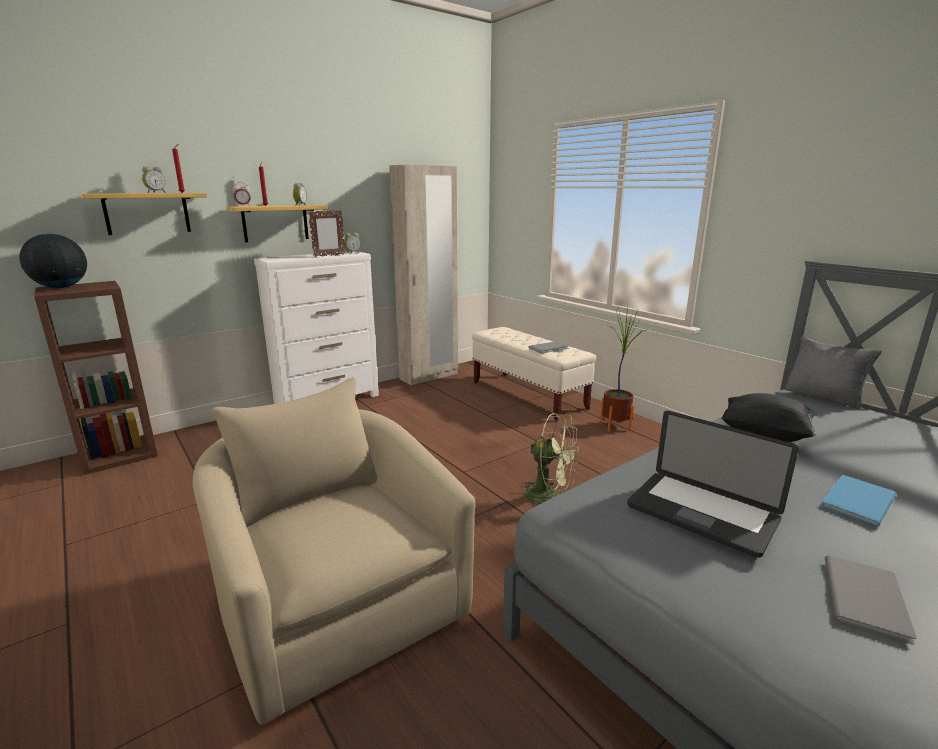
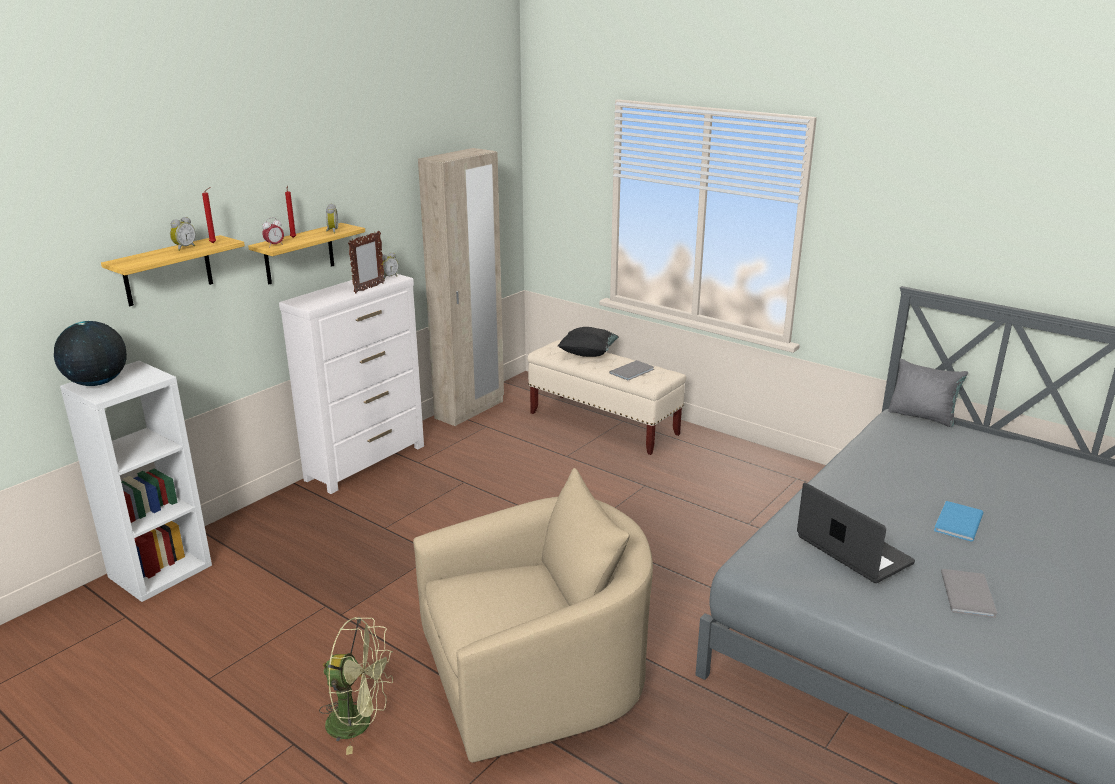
camera: 15 degrees left, 5 degrees up
(120, 454) = (161, 570): brown bookcase -> white bookcase
(336, 600) = (536, 677): beige armchair -> beige armchair turned 120 degrees clockwise
(549, 496) = (681, 545): green fan -> green fan (359, 723)
(615, 425) = (715, 453): potted plant -> none
(701, 513) = (853, 550): laptop -> laptop turned 150 degrees counterclockwise
(765, 434) = (882, 467): black pillow -> black pillow (588, 353)

